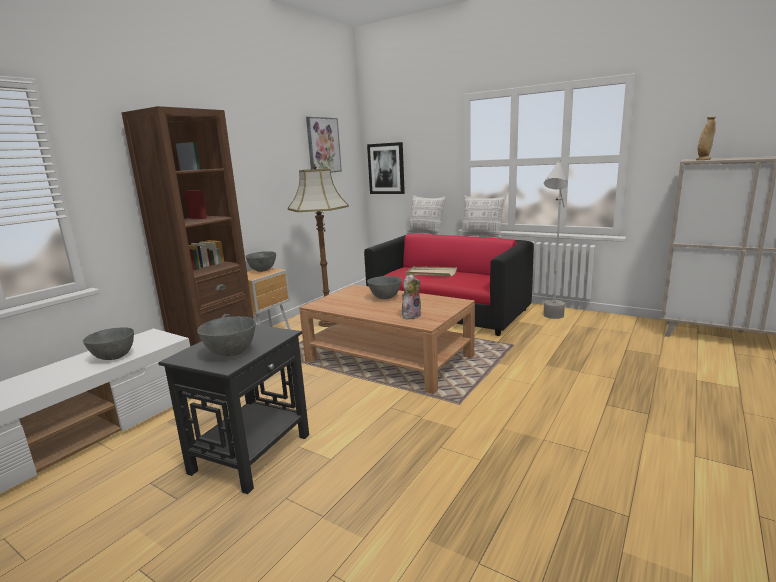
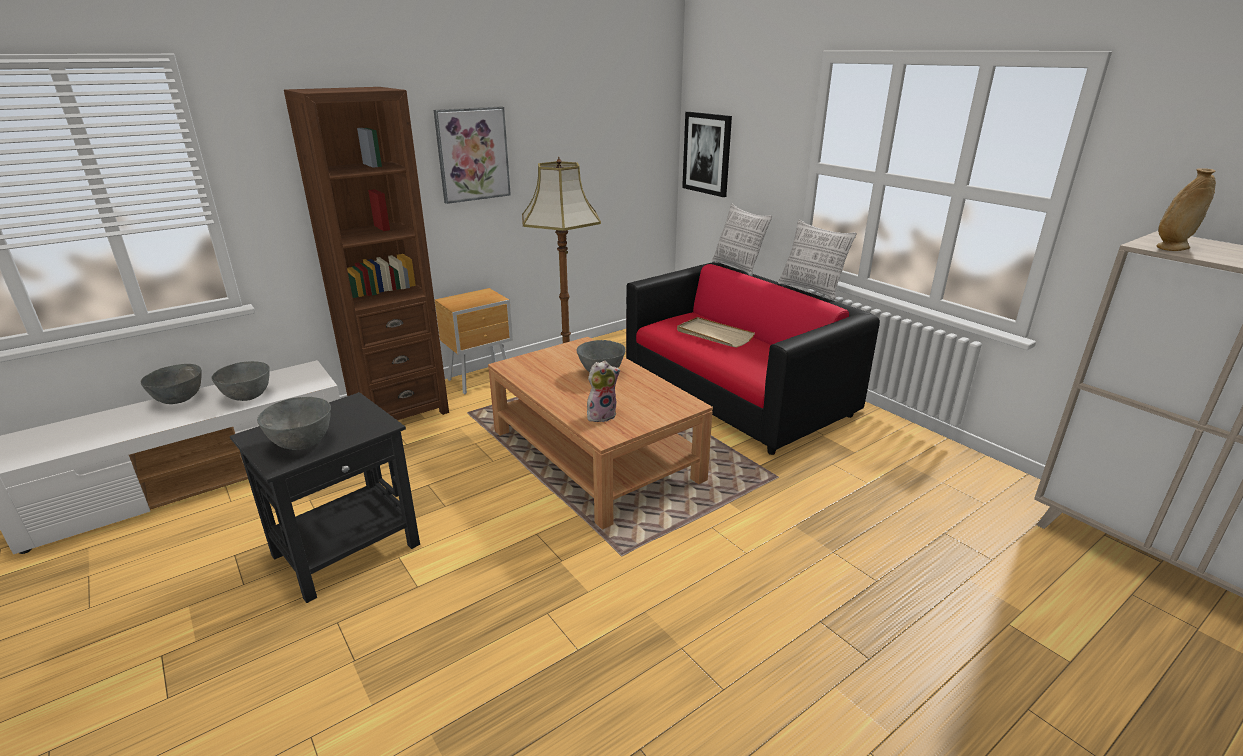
camera: 20 degrees right, 10 degrees up
(262, 270) = (481, 295): grey bowl -> grey bowl (179, 400)
(323, 145) = (606, 115): picture -> picture (472, 154)
(551, 320) = (874, 446): grey floor lamp -> none

